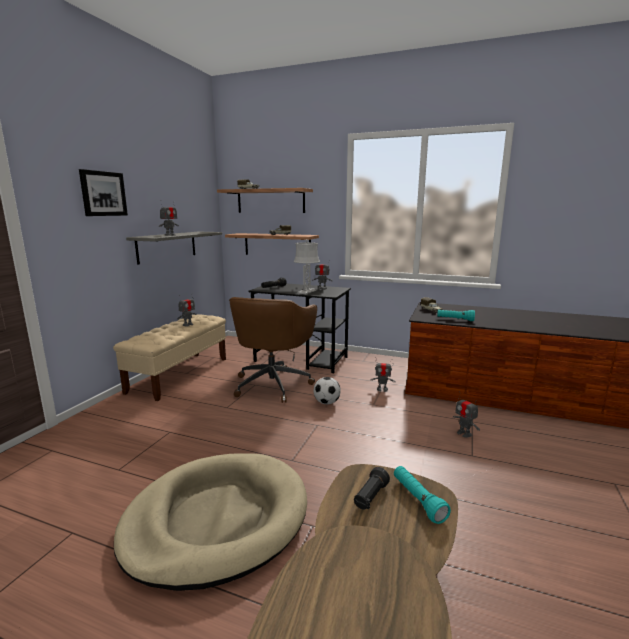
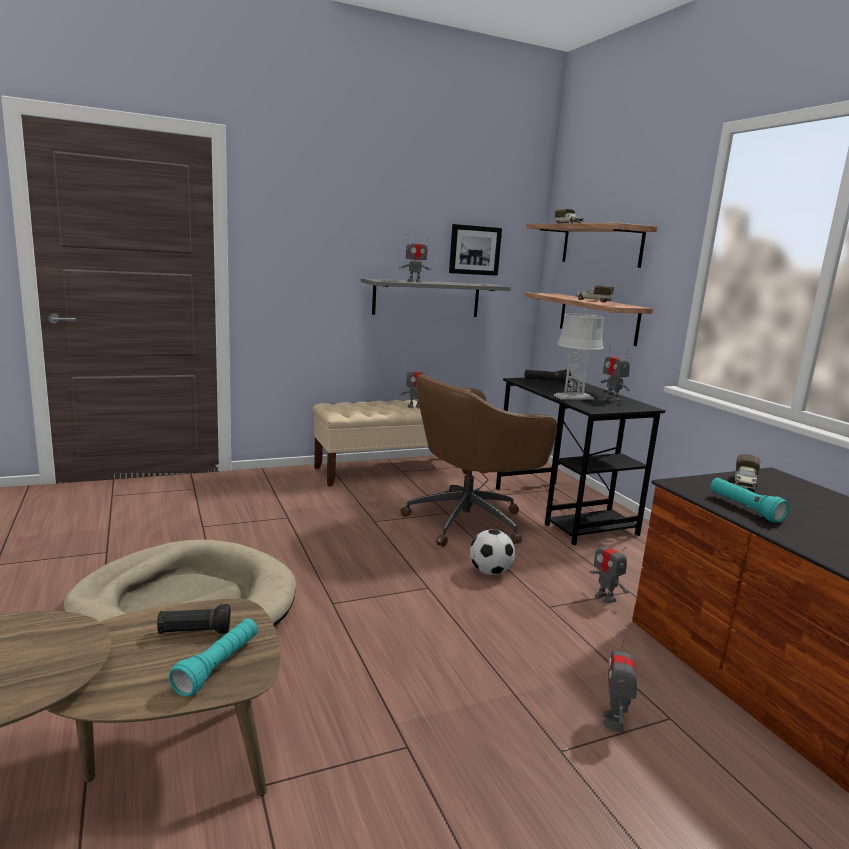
camera: 45 degrees right, 0 degrees up
(103, 193) = (337, 222): picture -> picture (474, 250)

